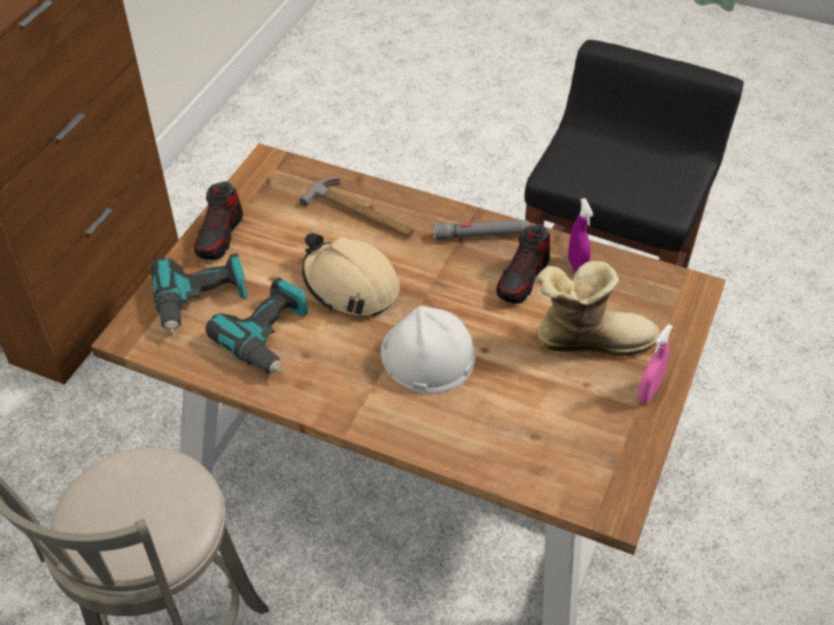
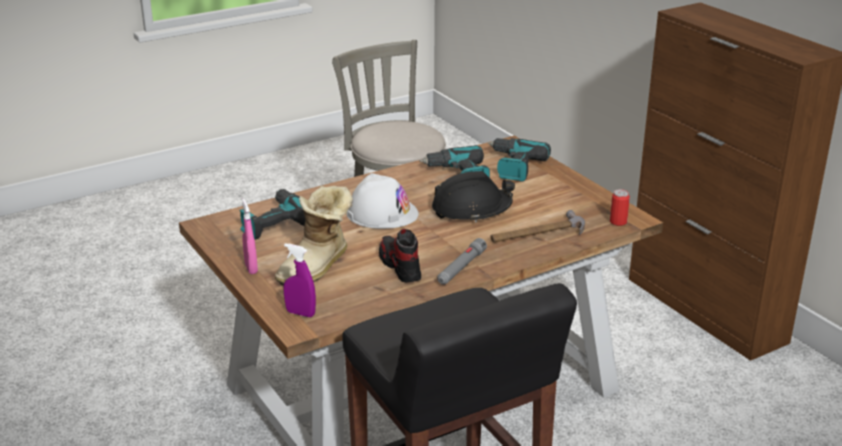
camera: 125 degrees right, 20 degrees down
(220, 235) = (568, 184): shoe -> none
(285, 169) = (618, 222): none -> can
(350, 285) = (471, 209): beige hard hat -> black hard hat
(542, 441) = (274, 223): none -> power drill
(576, 266) = (383, 291): purple spray bottle -> purple spray bottle (300, 313)

